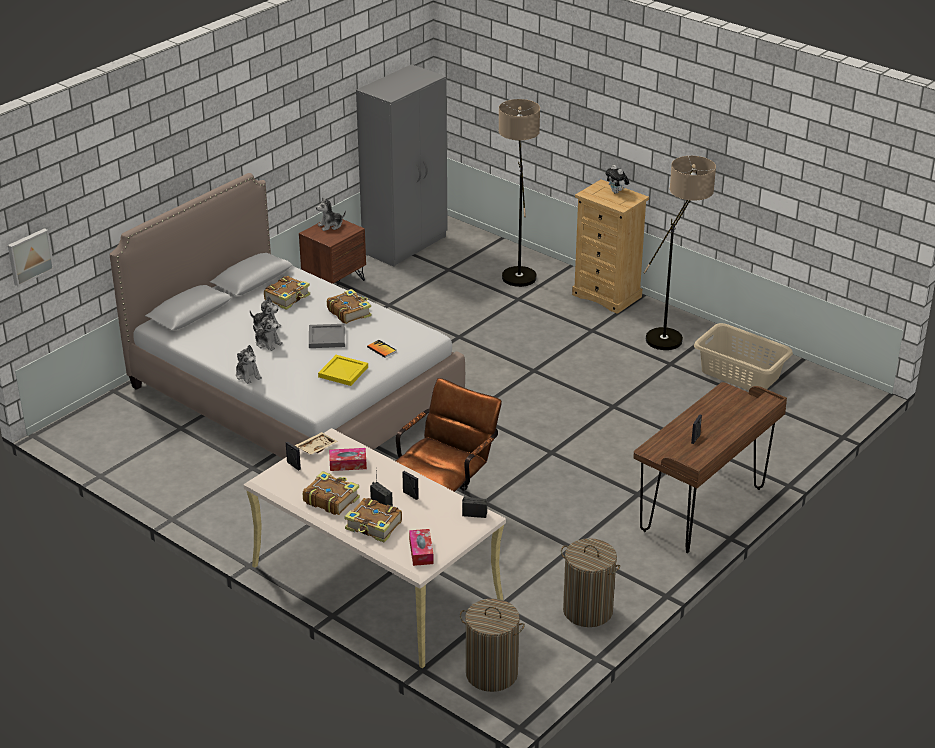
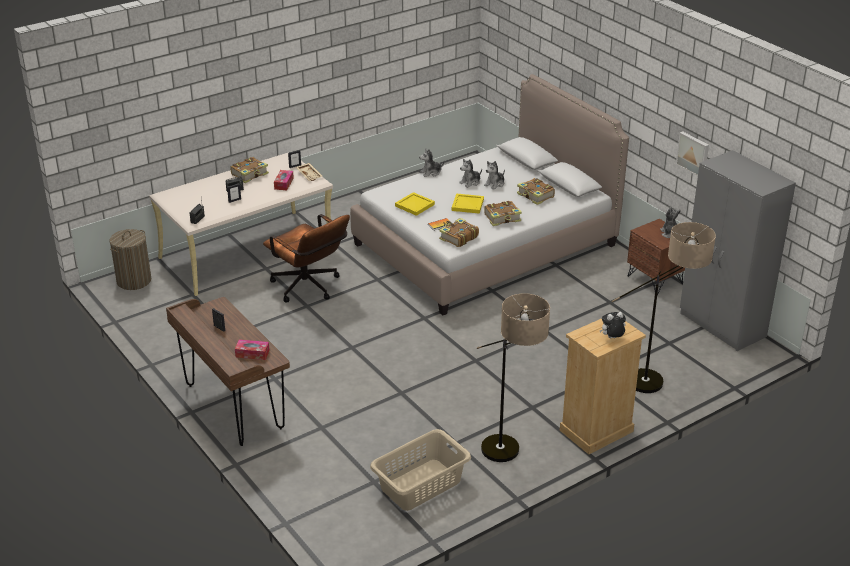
camera: 105 degrees right, 0 degrees up
(29, 256) = (494, 38): picture -> picture (693, 154)
(327, 337) = (468, 205): grey tray -> yellow tray
(374, 526) = (212, 185): book -> book (458, 238)
(421, 552) = (175, 197): tissue box -> tissue box (252, 353)
(587, 611) = (162, 327): laundry basket -> none

